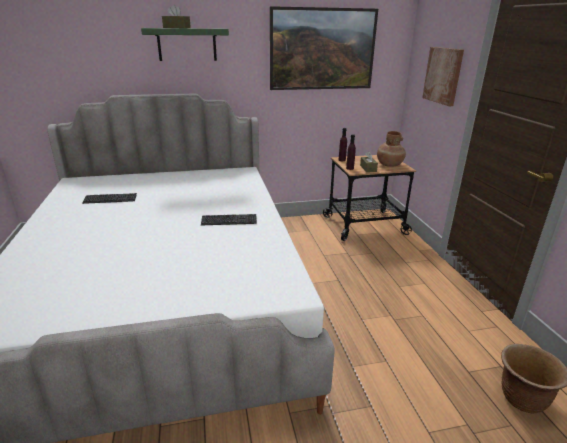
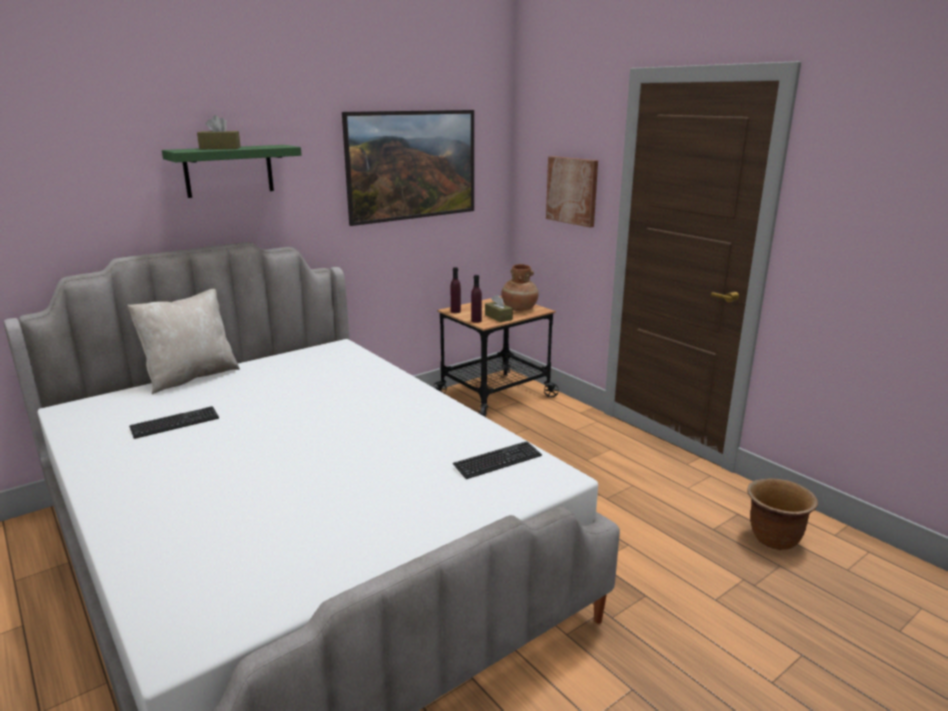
camera: 25 degrees left, 5 degrees down
(147, 174) = (191, 377): none -> beige pillow
(229, 221) = (391, 415): keyboard -> keyboard (498, 461)

